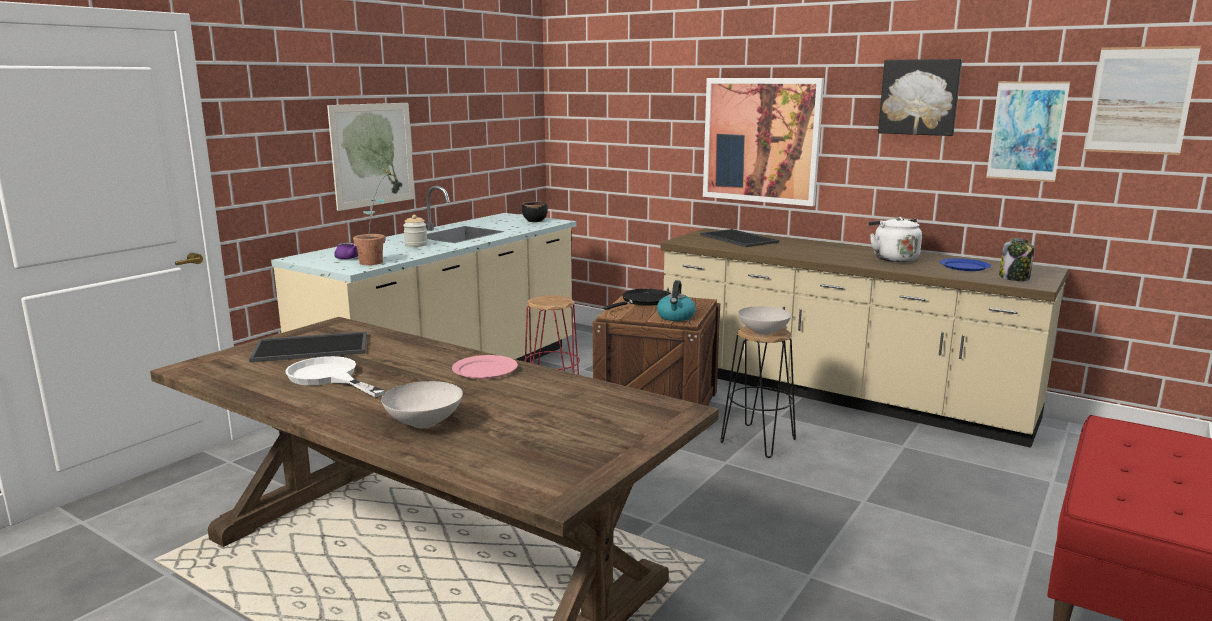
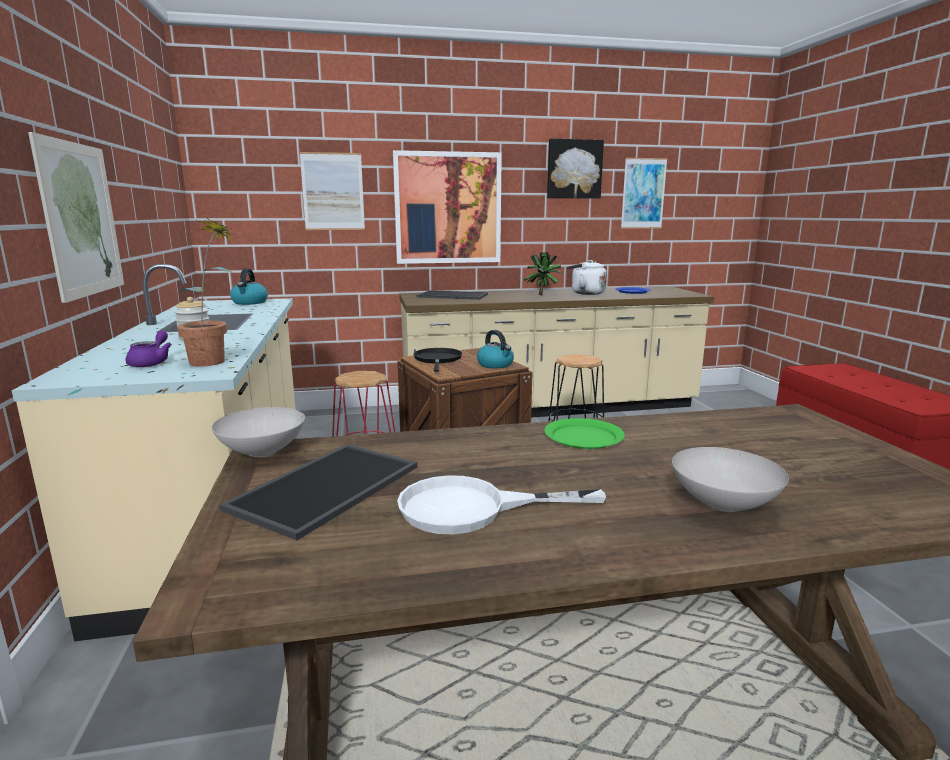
camera: 45 degrees left, 0 degrees up
(485, 370) = (584, 437): pink plate -> green plate
(535, 221) = (250, 302): black bowl -> kettle
(764, 332) = (584, 360): white bowl -> white bowl (264, 452)
(833, 253) = (543, 295): none -> potted plant
(1014, 278) = (674, 293): jar -> none
(1140, 100) = (703, 171): picture -> picture (333, 191)

